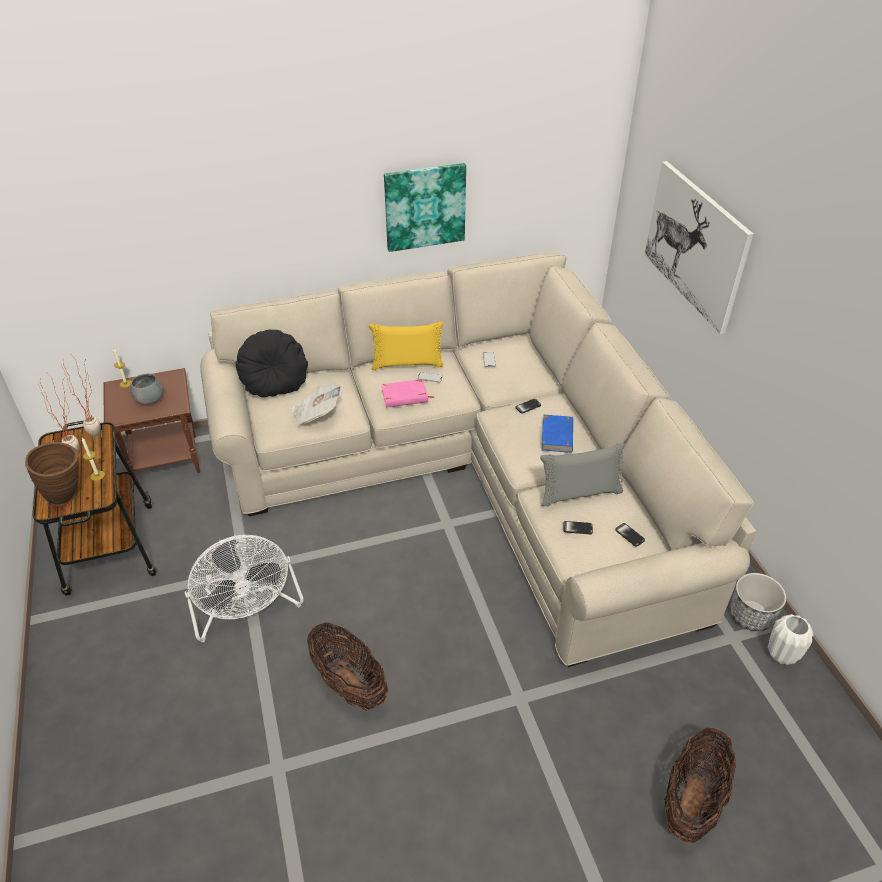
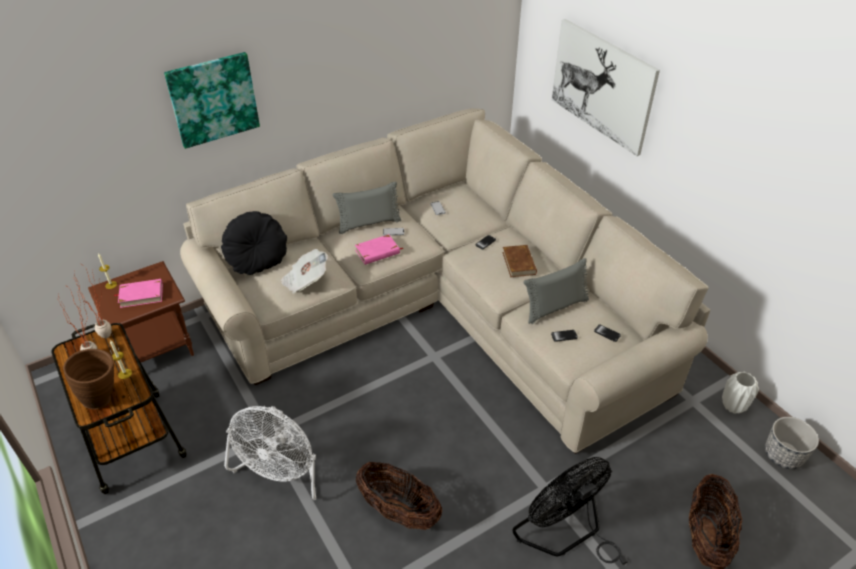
camera: 15 degrees left, 0 degrees up
(150, 399) = (141, 295): grey bowl -> pink book
(242, 609) = (279, 468): white fan -> white fan turned 60 degrees clockwise
(407, 364) = (369, 223): yellow pillow -> grey pillow
(424, 206) = (364, 82): picture -> picture (213, 99)
(532, 753) = (571, 531): none -> black fan
(557, 436) = (519, 263): blue book -> brown book
(750, 615) = (700, 380): planter -> planter (783, 455)

